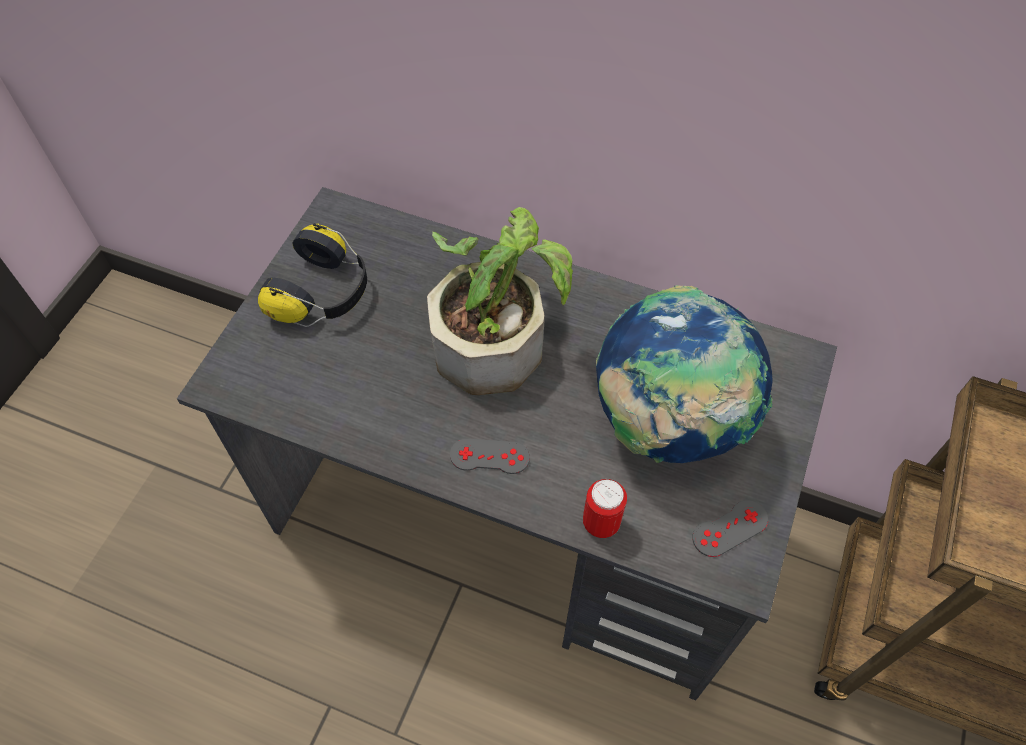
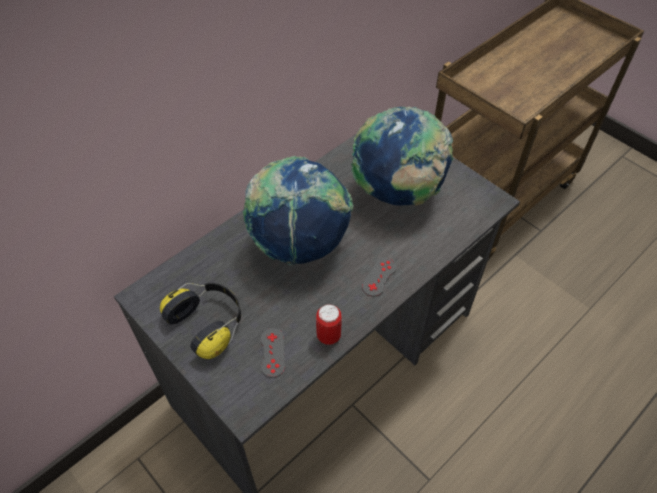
camera: 65 degrees left, 5 degrees down
(496, 336) = (299, 244): potted plant -> globe
(601, 523) = (443, 243): can -> can (328, 336)
(730, 528) = (468, 194): grey game controller -> grey game controller (272, 352)

